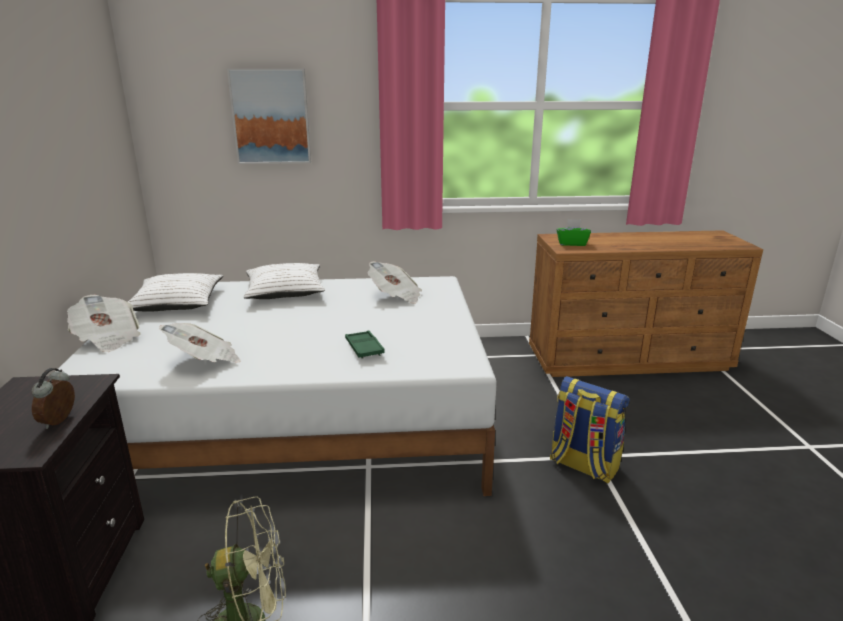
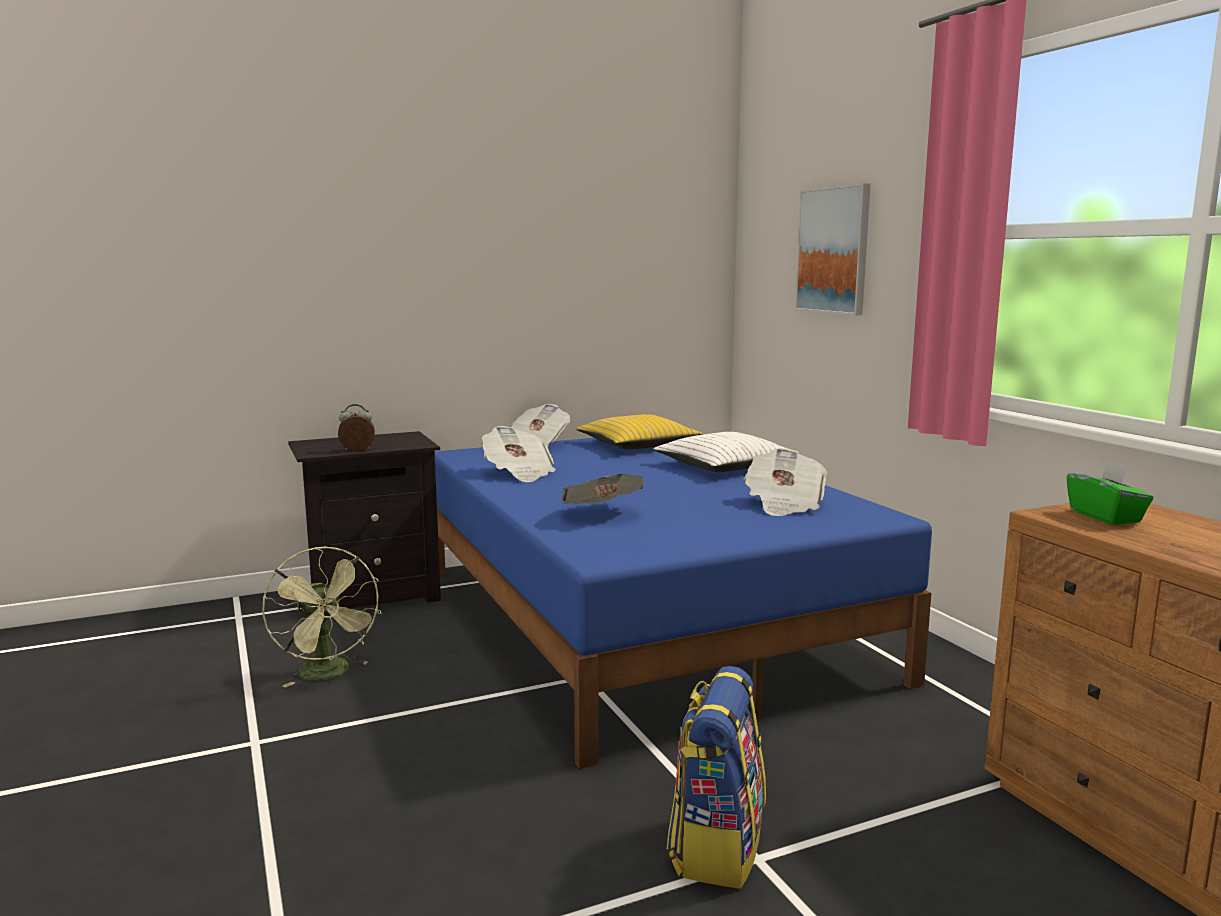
camera: 70 degrees right, 10 degrees down
(176, 303) = (637, 445): white pillow -> yellow pillow
(298, 422) = (641, 620): white bed -> blue bed
(364, 348) = (601, 513): green tray -> newspaper

